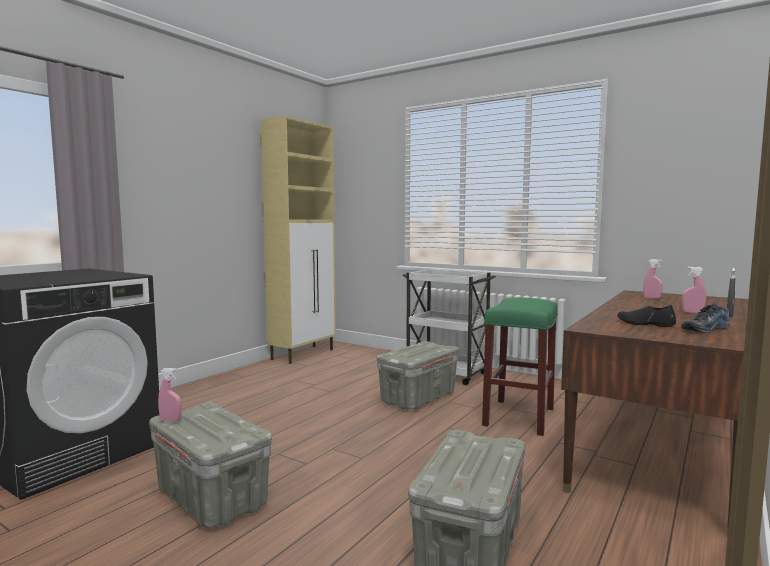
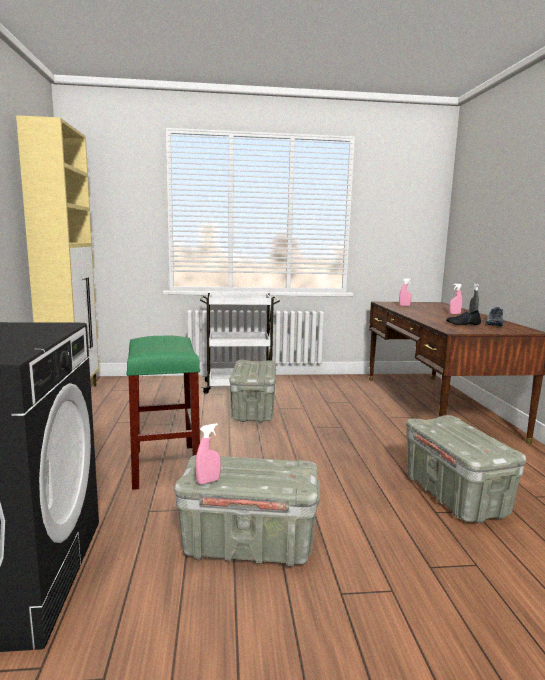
camera: 40 degrees left, 5 degrees up
(518, 416) = (339, 406): green stool -> green stool (164, 465)

